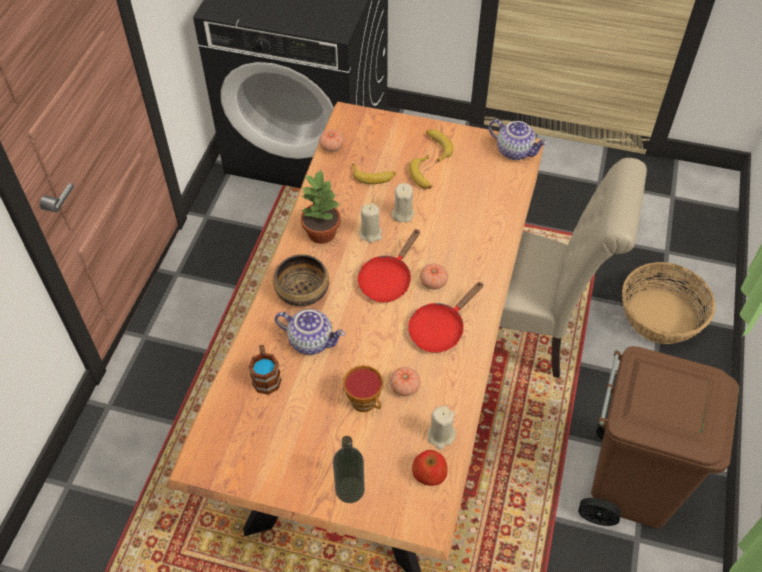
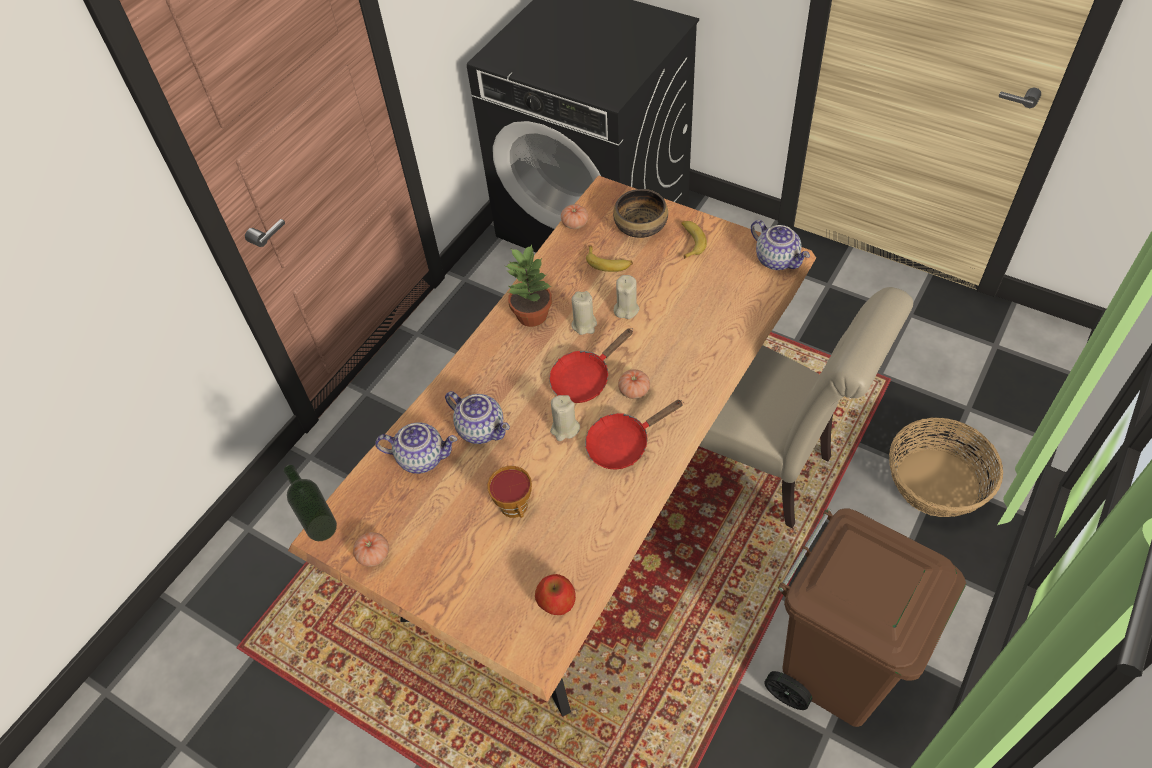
camera: 20 degrees right, 0 degrees up
(266, 376) = (422, 457): mug -> teapot
(303, 291) = (491, 373): bowl -> bowl (641, 226)
(350, 489) = (466, 598): bottle -> bottle (322, 528)
(404, 387) = (563, 499): tomato -> tomato (373, 555)
(423, 176) = (663, 271): banana -> none
(441, 436) = (583, 562): beige candle -> beige candle (564, 429)

